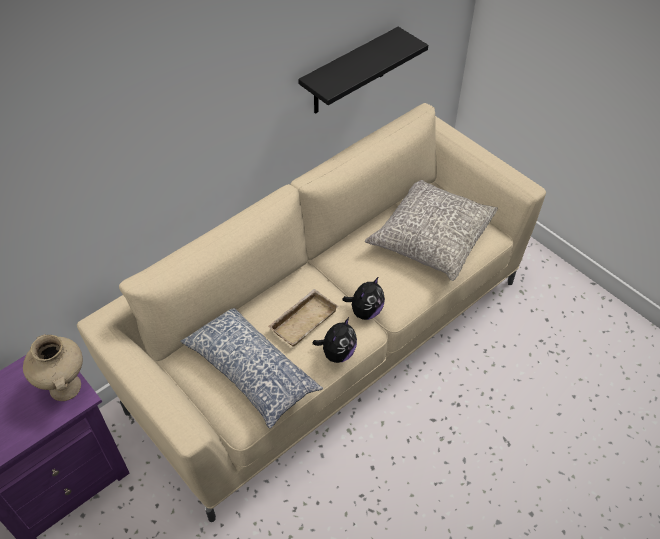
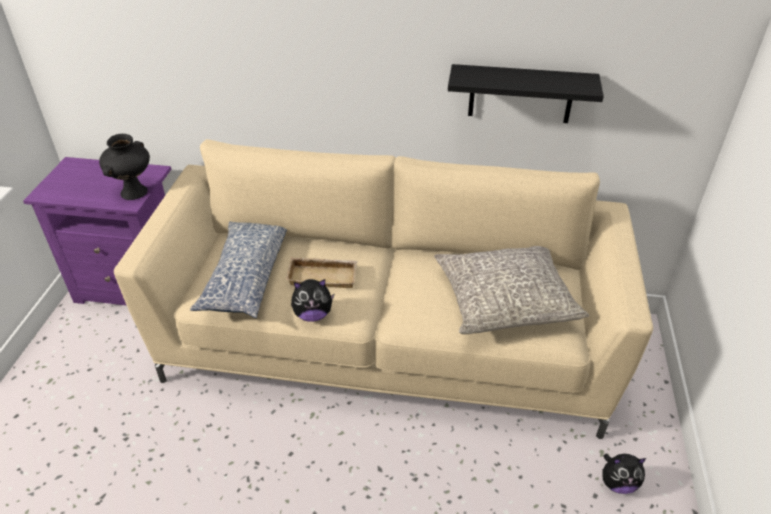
camera: 50 degrees right, 10 degrees down
(66, 387) = (134, 193): beige vase -> black vase
(365, 311) = (376, 308): plush toy -> plush toy (617, 483)

